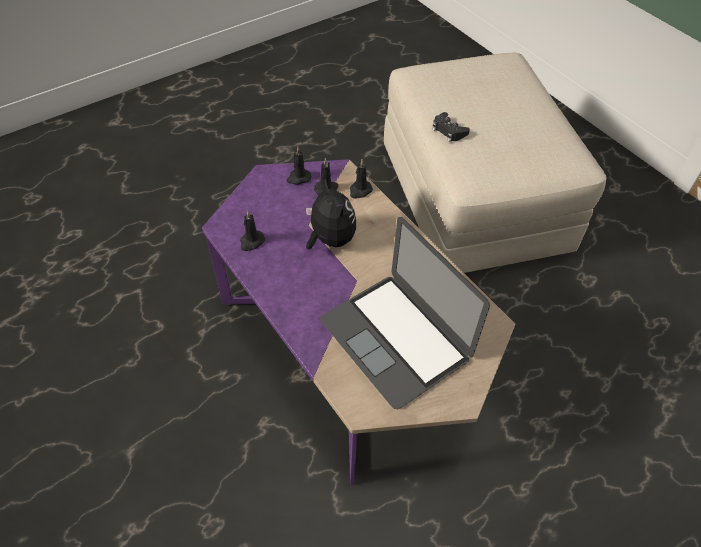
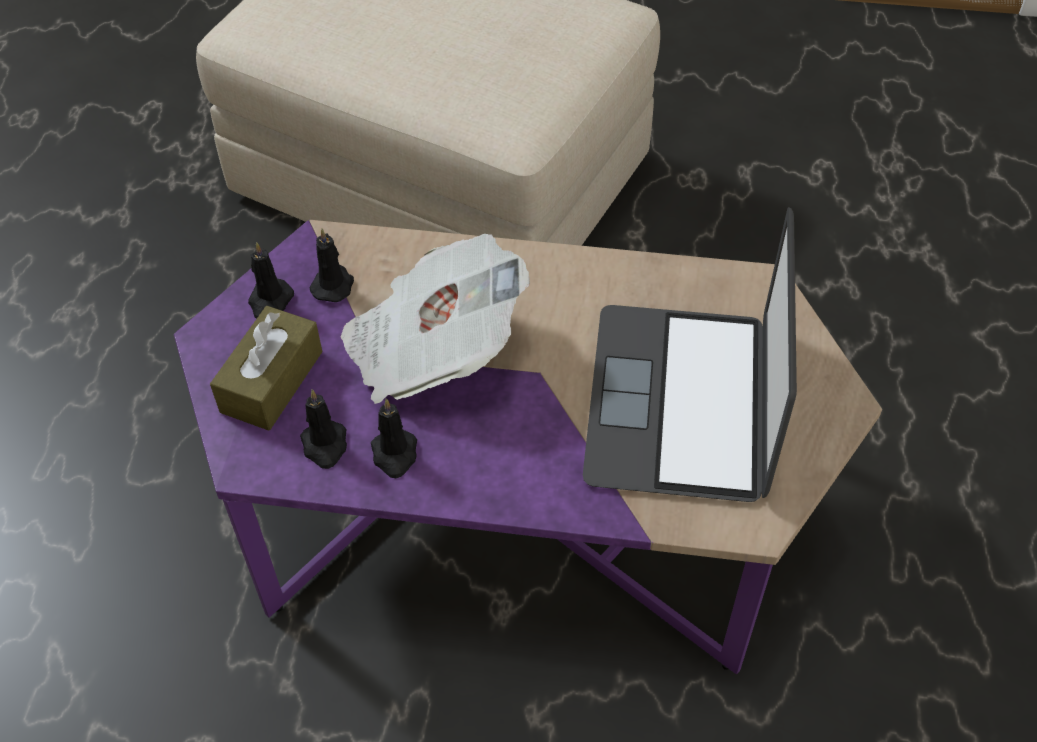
camera: 45 degrees left, 0 degrees up
(263, 206) = (272, 381): none -> brown tissue box
(330, 239) = (433, 349): plush toy -> newspaper
(360, 191) = (384, 251): black candle -> black candle (395, 455)
(395, 338) = (681, 401): laptop -> laptop turned 90 degrees clockwise
(448, 131) = (401, 80): black game controller -> none

